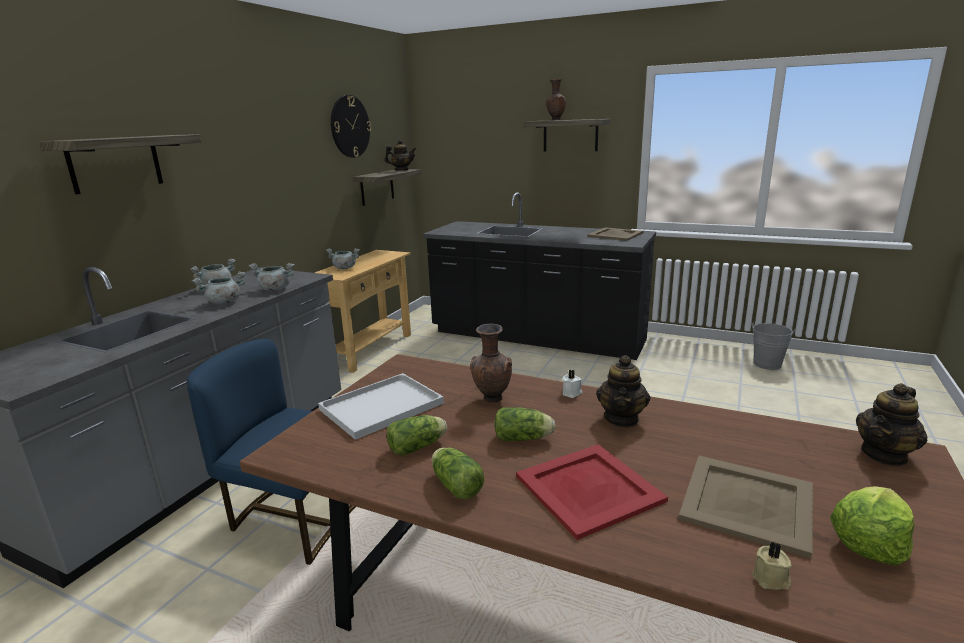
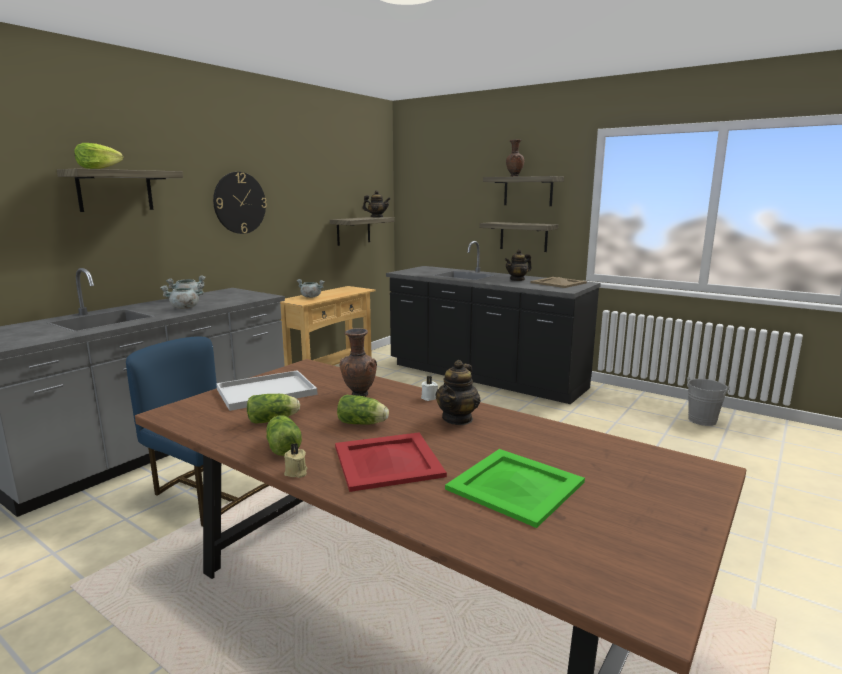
camera: 10 degrees right, 5 degrees down
(274, 289) = (230, 302): grey cooking pot -> none
(350, 126) = (330, 176): wall clock -> wall clock (239, 203)
(567, 185) = (523, 236): none -> shelf
(748, 502) = (516, 485): beige tray -> green tray
(771, 580) = (488, 536): beige candle -> beige candle (296, 472)
(868, 542) = (599, 524): lettuce -> lettuce (98, 169)
(885, 455) = (677, 468): teapot -> teapot (517, 279)

